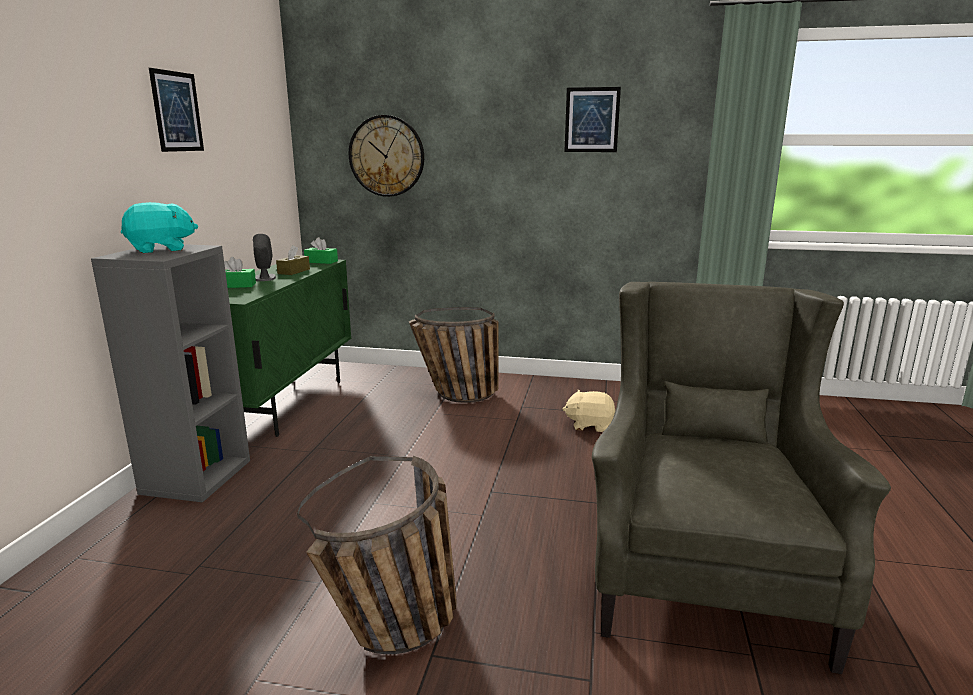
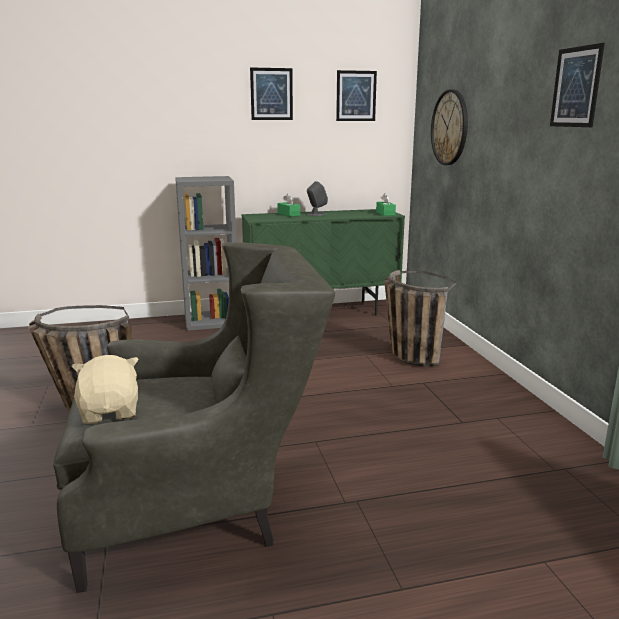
camera: 65 degrees right, 0 degrees up
(161, 249) = (208, 178): turquoise plush toy -> none
(251, 118) = (356, 96): none -> picture
(294, 271) = (344, 214): brown tissue box -> none
(589, 425) = (423, 419): beige plush toy -> beige plush toy (110, 412)

